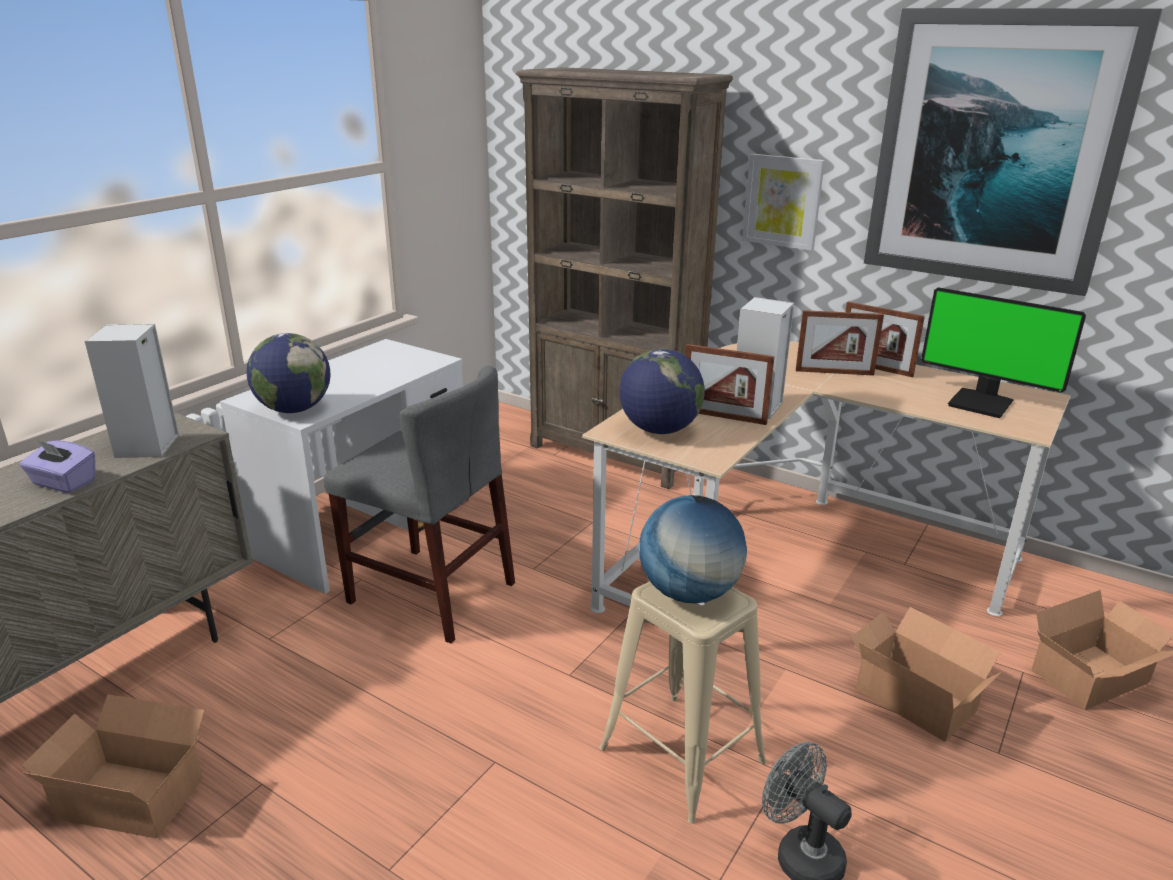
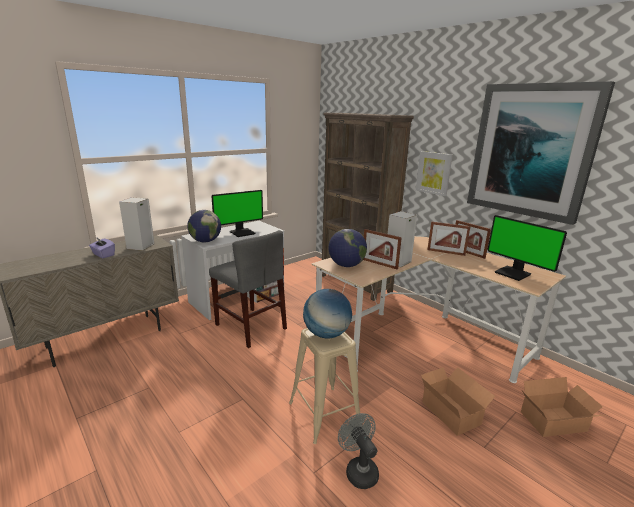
camera: 15 degrees right, 5 degrees down
(131, 794) = (101, 381): cardboard box -> none
(368, 375) = (242, 232): none -> monitor

